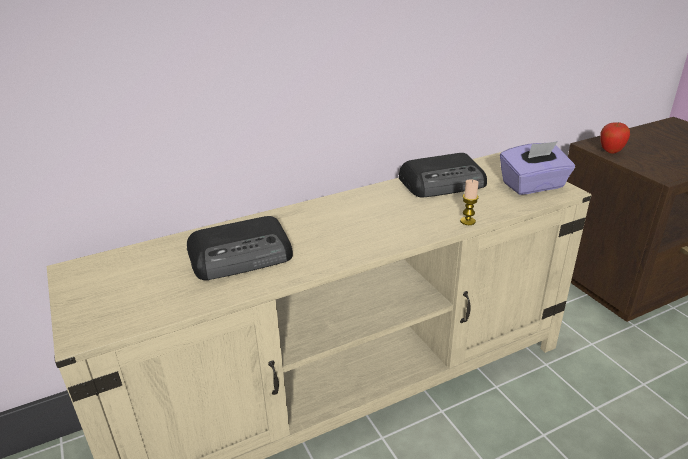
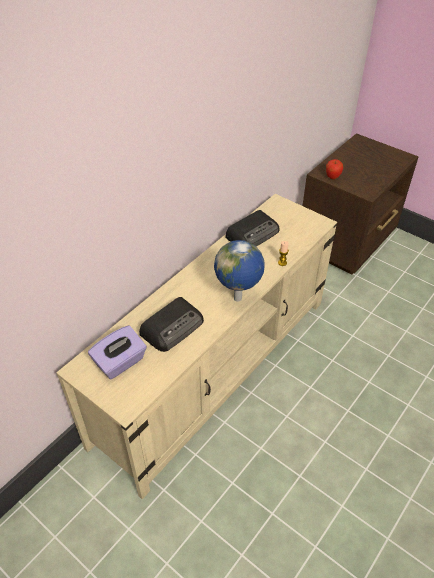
camera: 25 degrees left, 15 degrees up
(366, 247) = (238, 299): none -> globe
(533, 186) = (304, 223): purple tissue box -> purple tissue box (120, 362)

